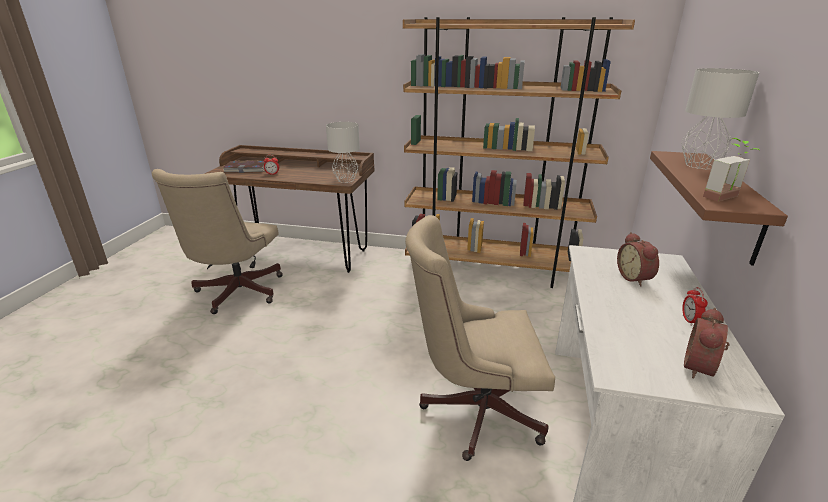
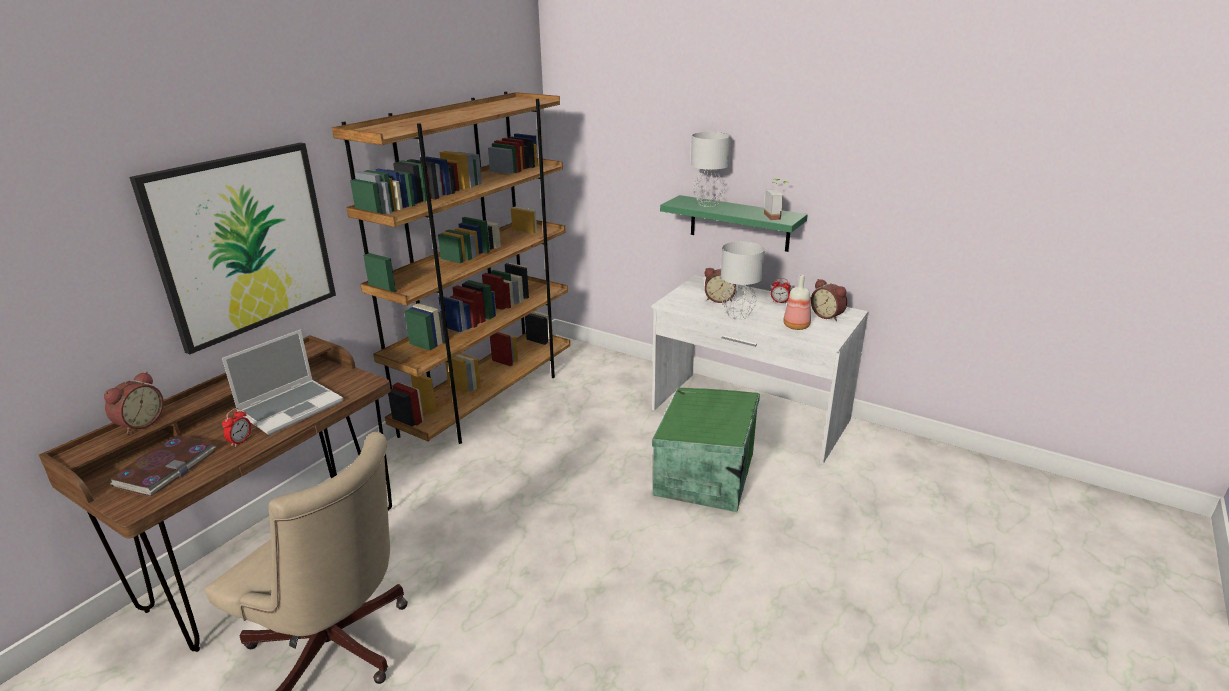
camera: 70 degrees left, 0 degrees up
(269, 150) = (139, 423): none -> alarm clock
(308, 174) = (292, 407): none -> laptop
(345, 180) = (359, 381): grey table lamp -> grey table lamp (737, 315)
(346, 81) = (244, 243): none -> picture
(474, 410) = (702, 474): beige office chair -> green storage box
(627, 342) = (797, 326): none -> bottle
(731, 205) = (739, 223): brown shelf -> green shelf

